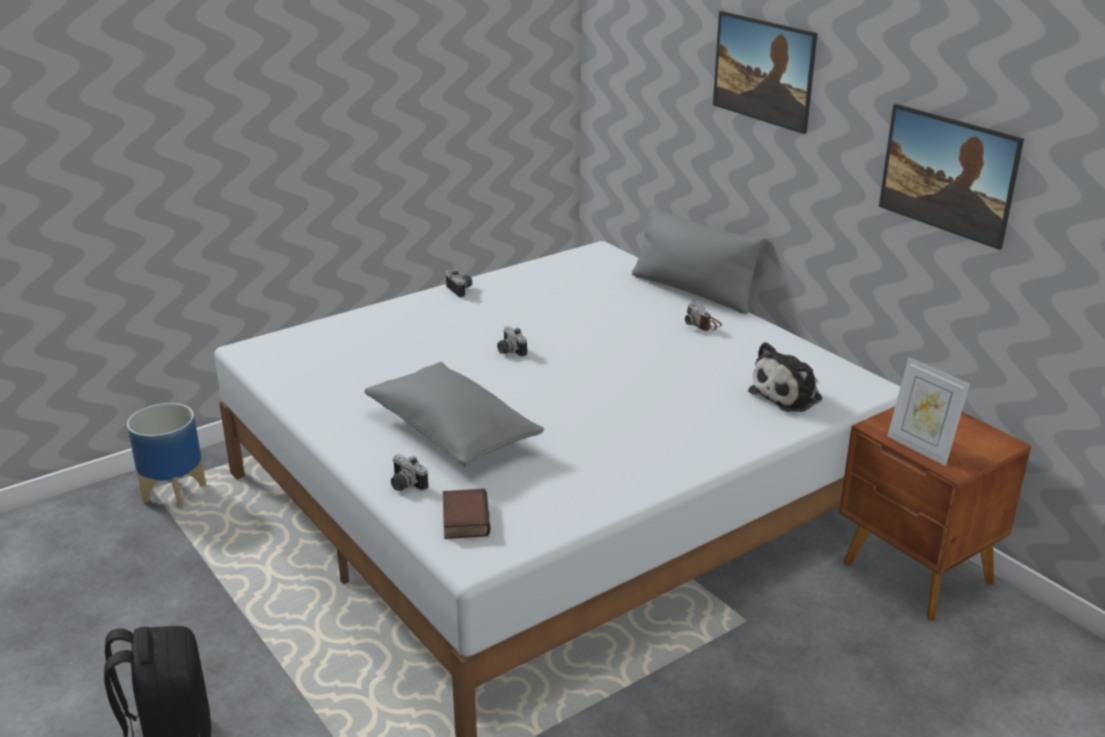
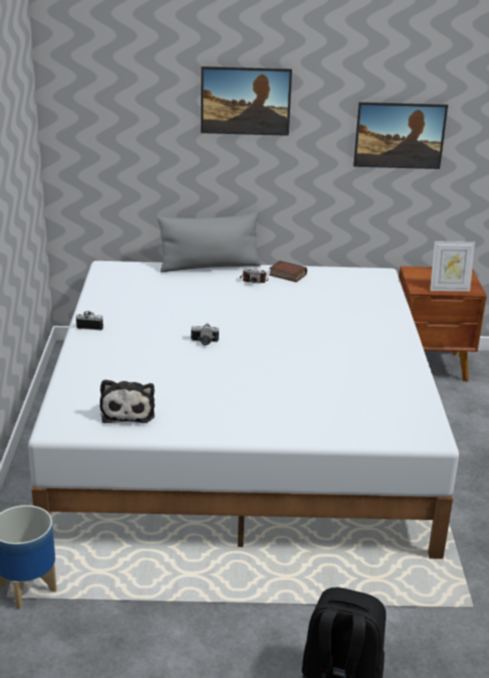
camera: 55 degrees left, 0 degrees up
(404, 485) = (328, 431): camera -> none
(452, 433) = (284, 395): grey pillow -> none
(463, 519) = (386, 425): book -> book (286, 275)
(789, 395) = (362, 294): plush toy -> plush toy (128, 411)

